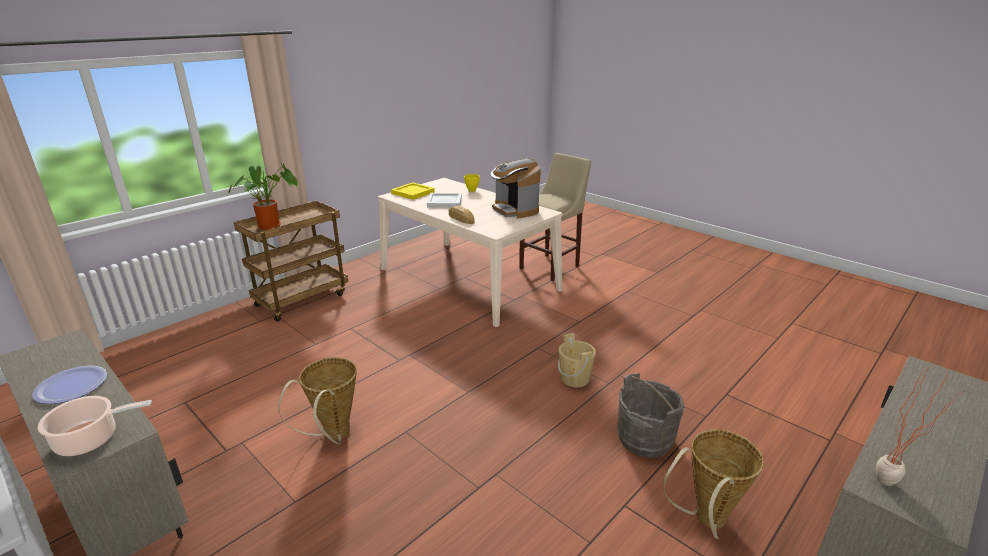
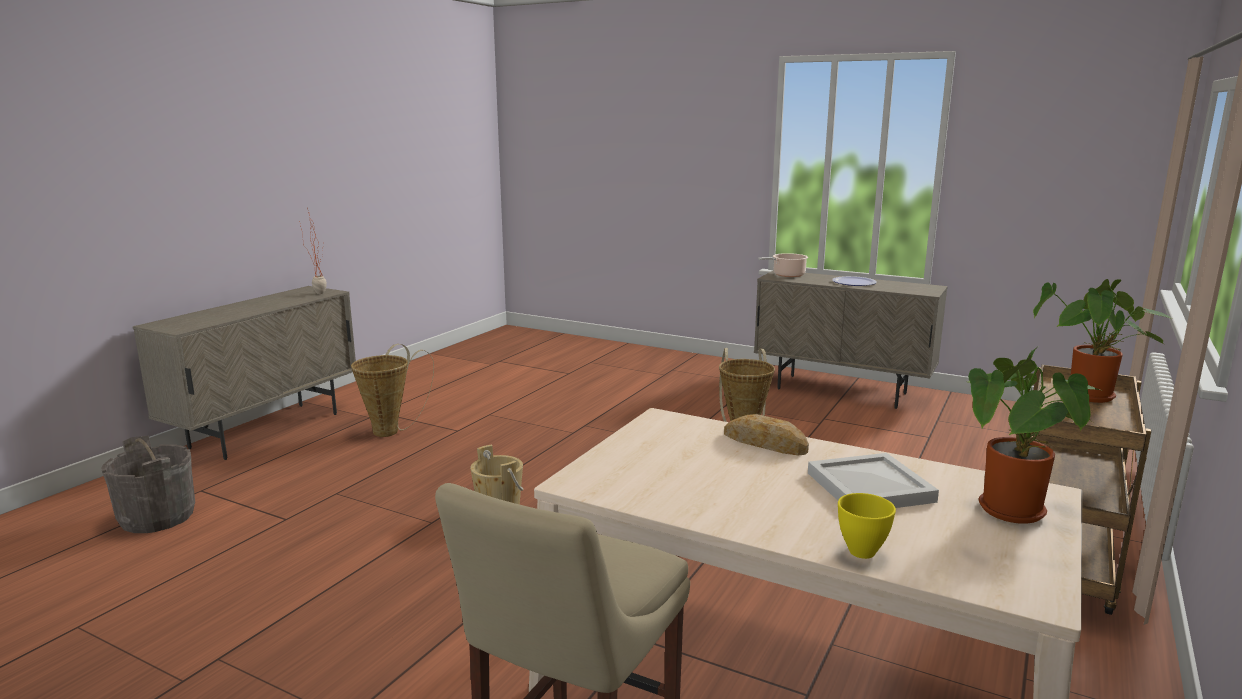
camera: 165 degrees right, 10 degrees down
(413, 192) = (1015, 514): yellow tray -> potted plant
(515, 210) = (660, 480): coffee machine -> none
(644, 439) = (423, 467): grey bucket -> grey bucket (158, 517)

